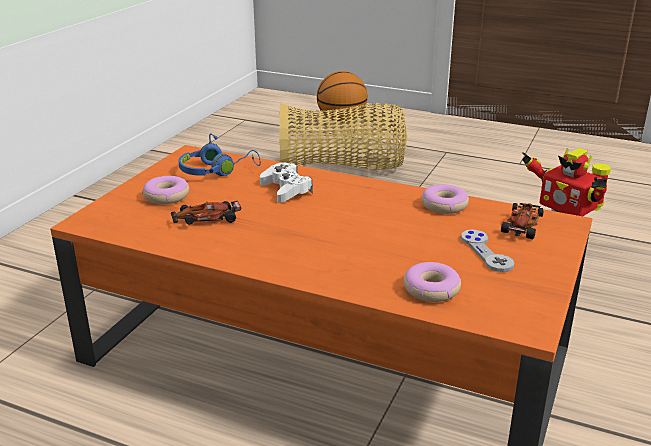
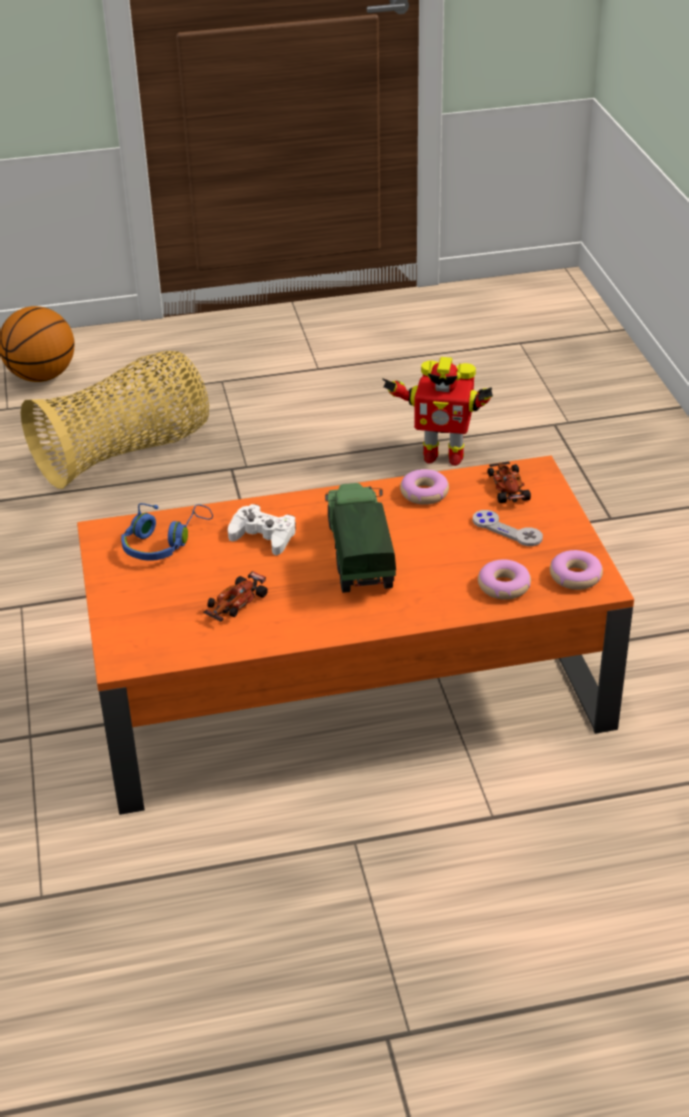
camera: 35 degrees left, 10 degrees up
(167, 196) = (159, 595): donut -> donut (575, 576)
(338, 224) = (359, 554): none -> toy truck

